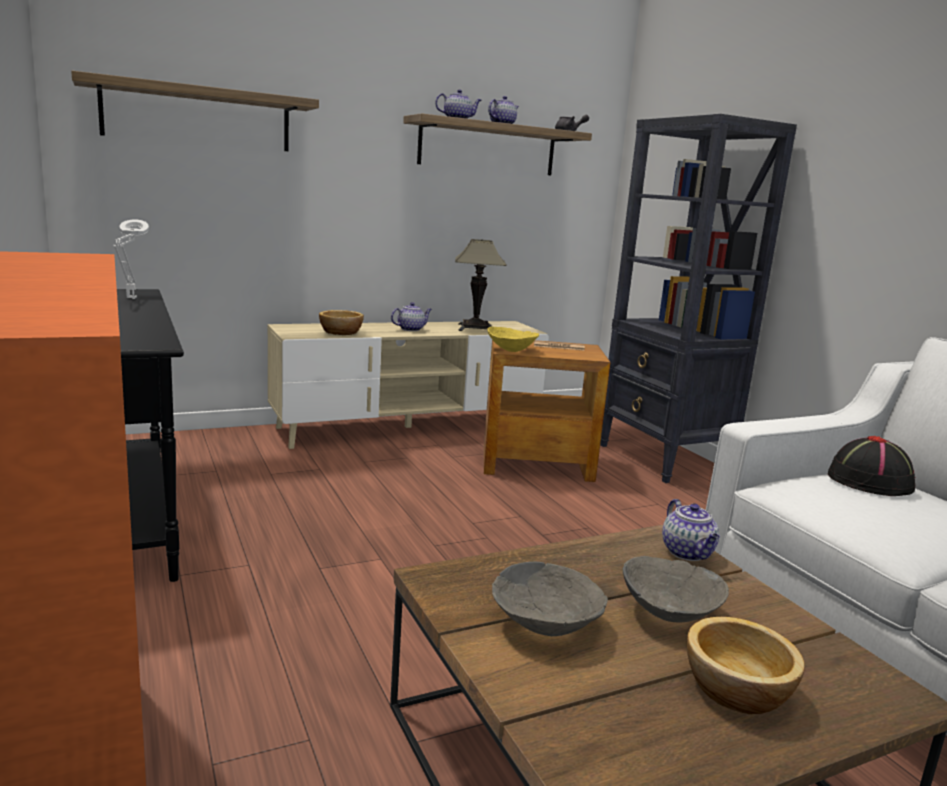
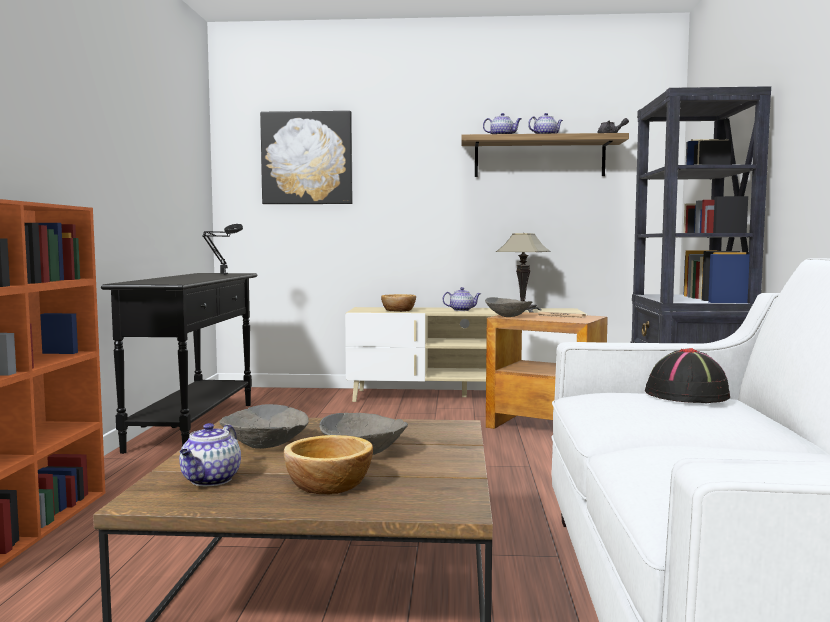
camera: 30 degrees right, 10 degrees down
(131, 299) = (223, 274): white table lamp -> black table lamp
(198, 117) = (307, 158): shelf -> picture
(511, 350) = (508, 316): yellow bowl -> grey bowl
(688, 553) = (454, 433): teapot -> teapot (211, 480)

